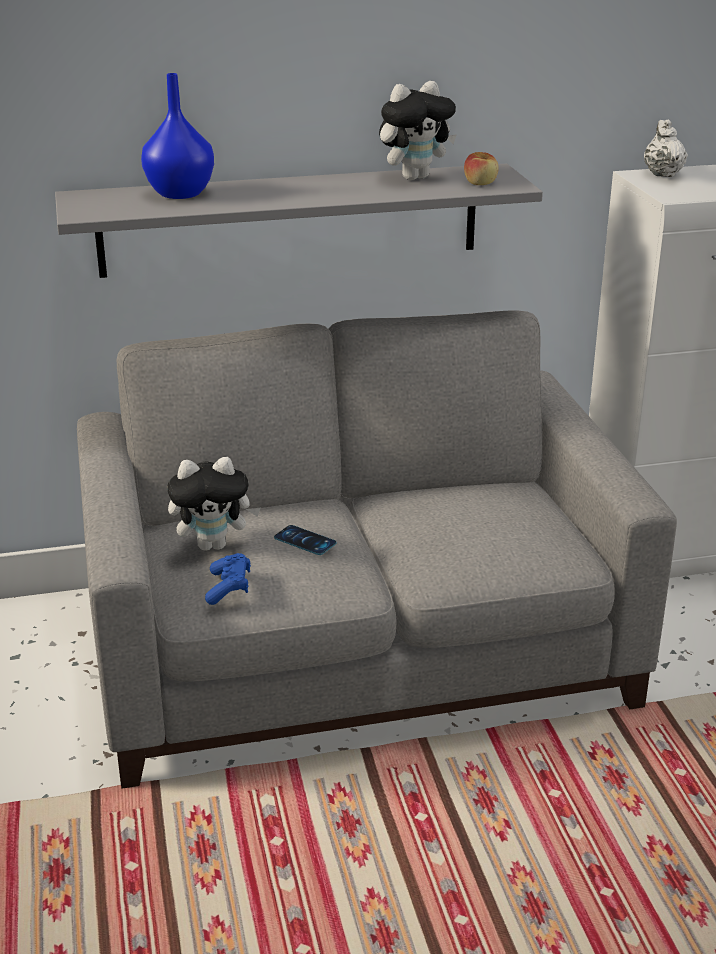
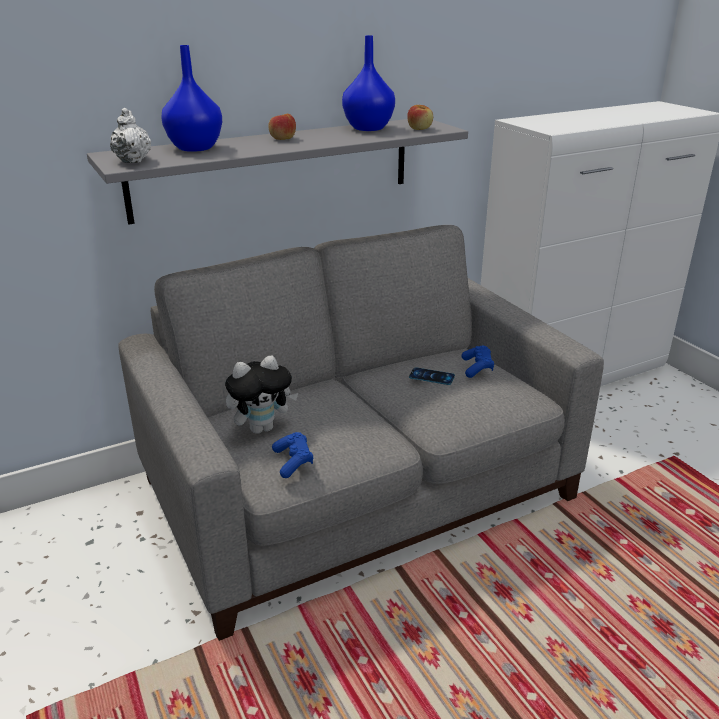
camera: 15 degrees left, 0 degrees up
(293, 187) = (282, 139): none -> apple
(305, 541) = (334, 414): phone -> phone (431, 376)
(415, 177) = (368, 128): plush toy -> blue vase
(518, 509) = (477, 368): none -> blue game controller
(662, 174) = (530, 119): white teapot -> white teapot (133, 160)

